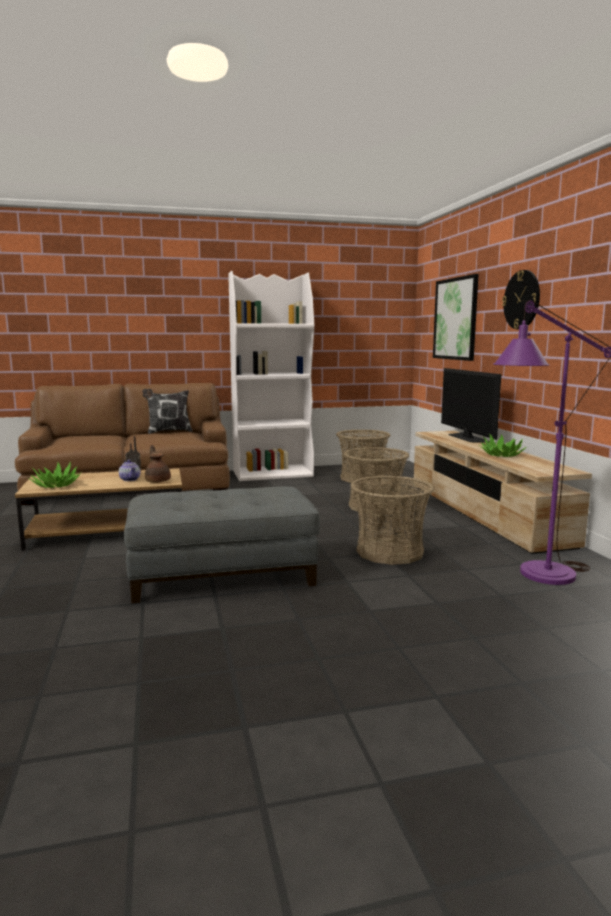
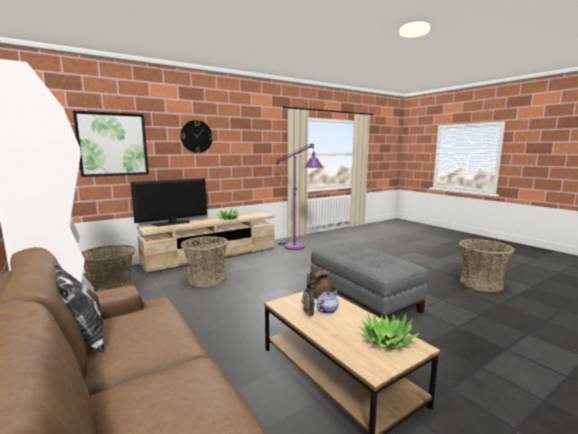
camera: 110 degrees left, 0 degrees up
(389, 552) = (292, 269): basket -> basket (481, 284)

